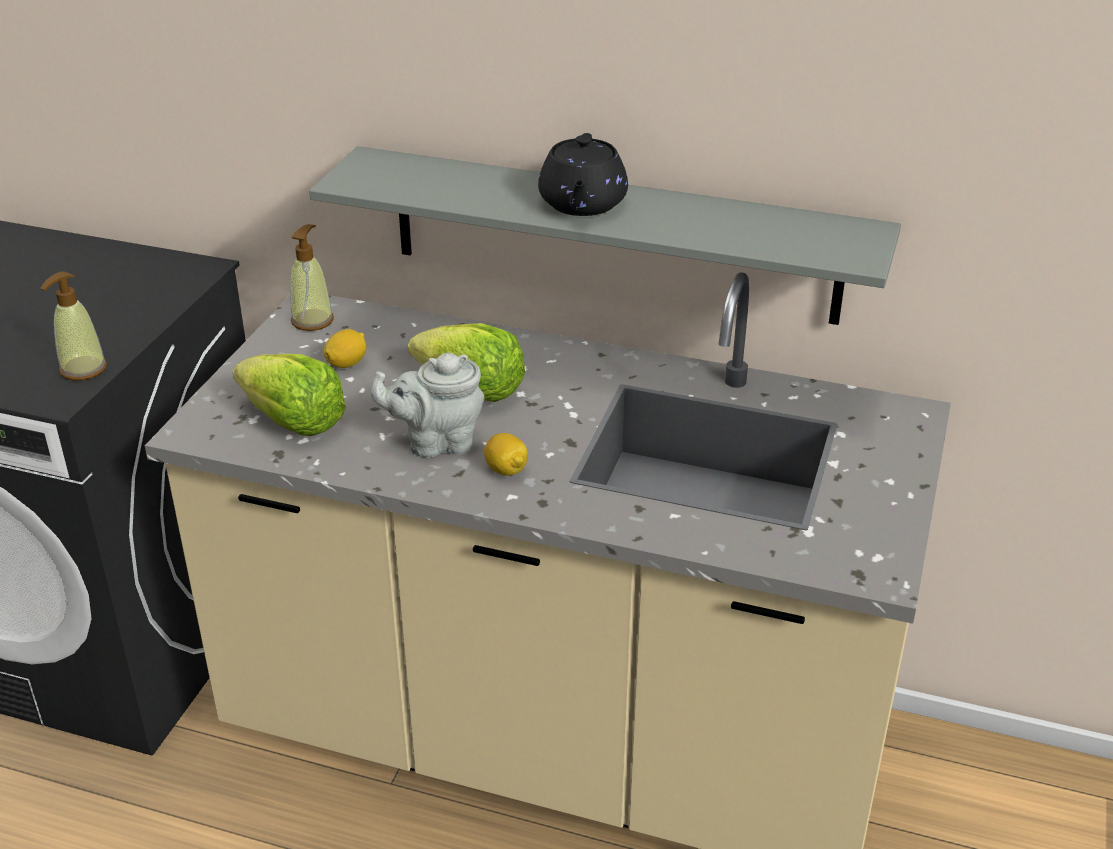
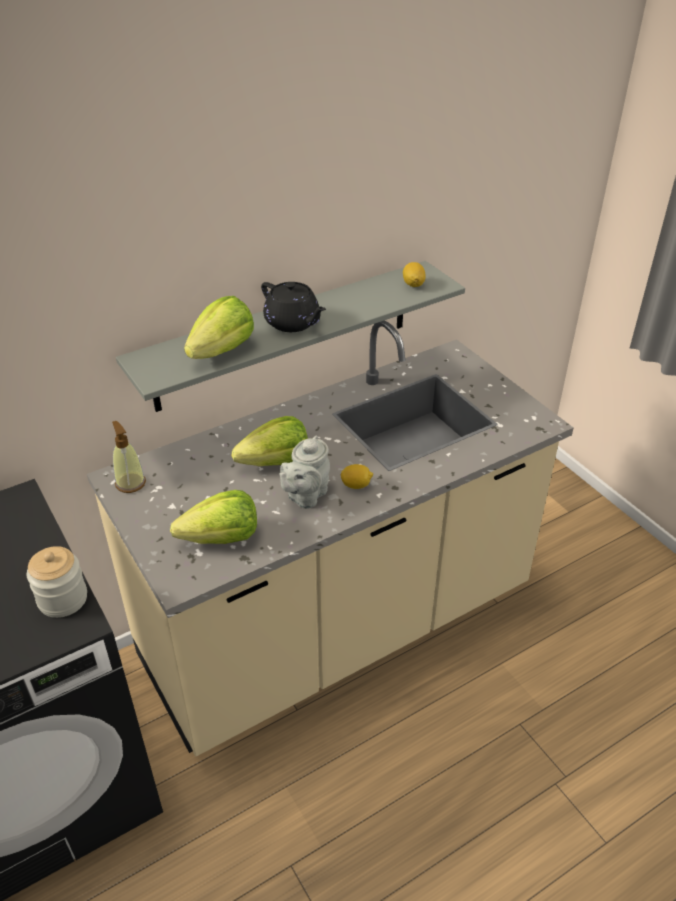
camera: 50 degrees left, 5 degrees up
(83, 369) = (62, 599): soap dispenser -> jar
(347, 363) = (192, 491): lemon -> lemon (413, 284)
(456, 191) = (222, 350): none -> lettuce

